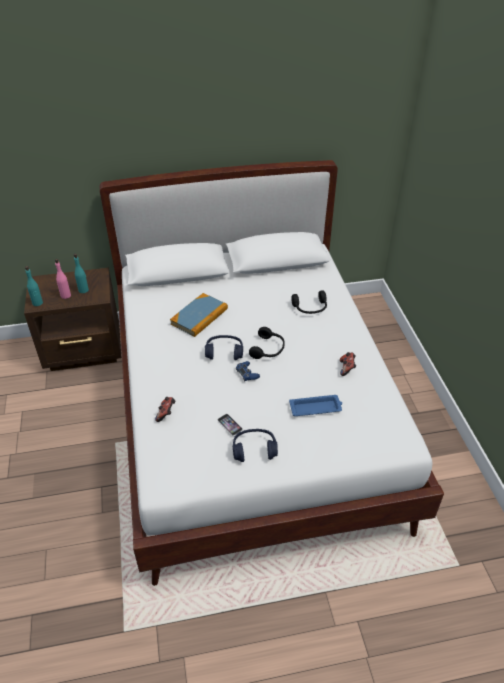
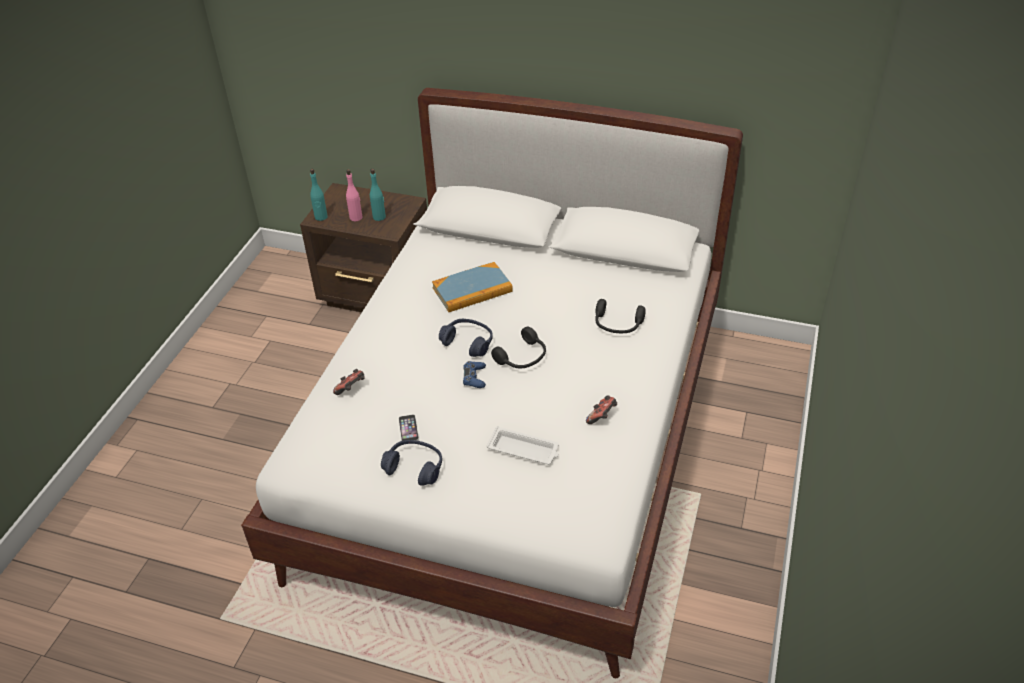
camera: 30 degrees right, 0 degrees up
(316, 408) = (524, 450): blue tray -> white tray

